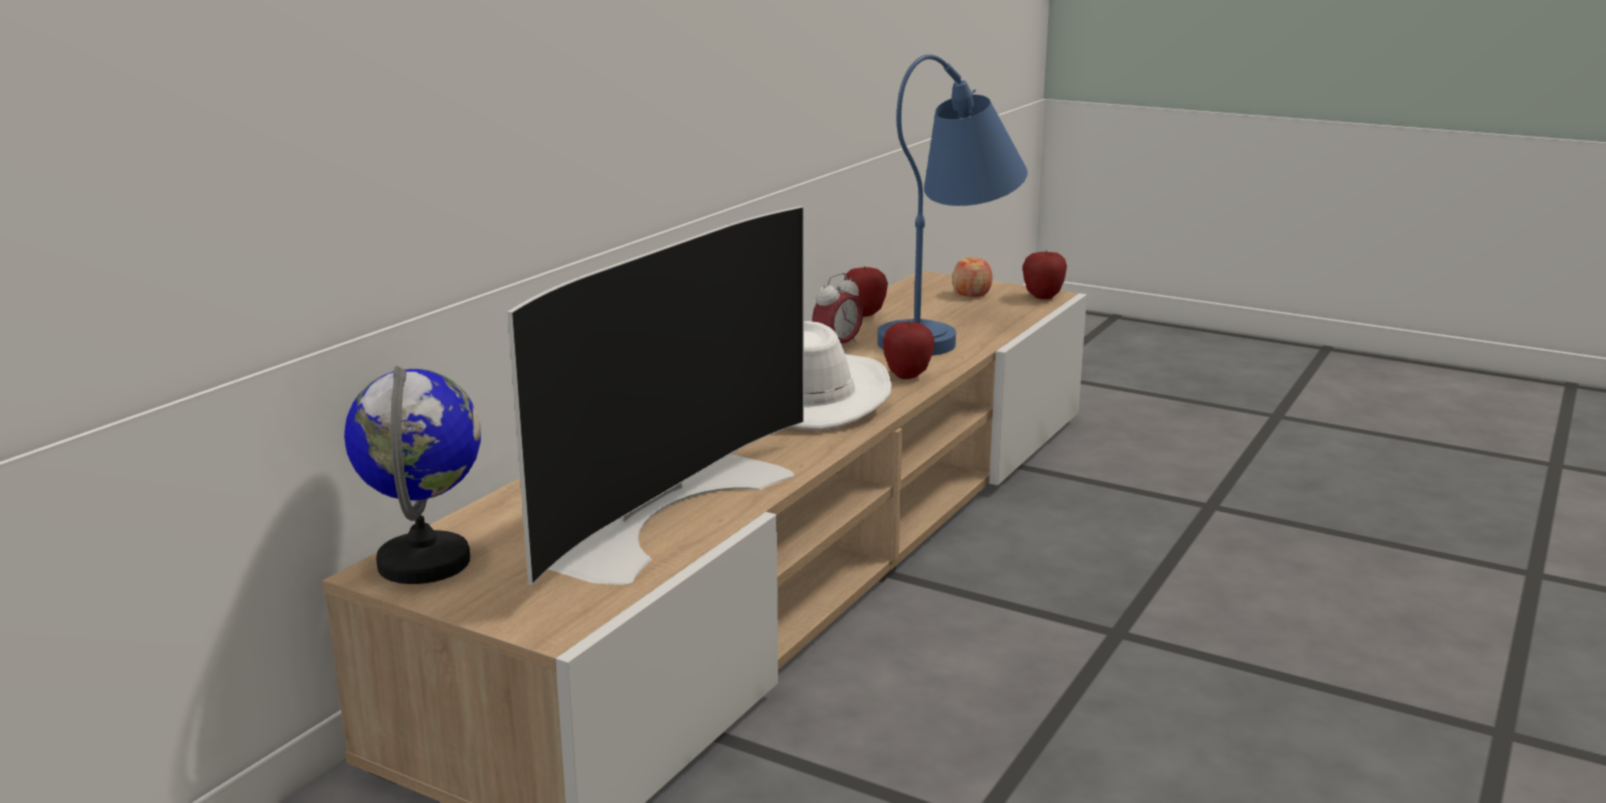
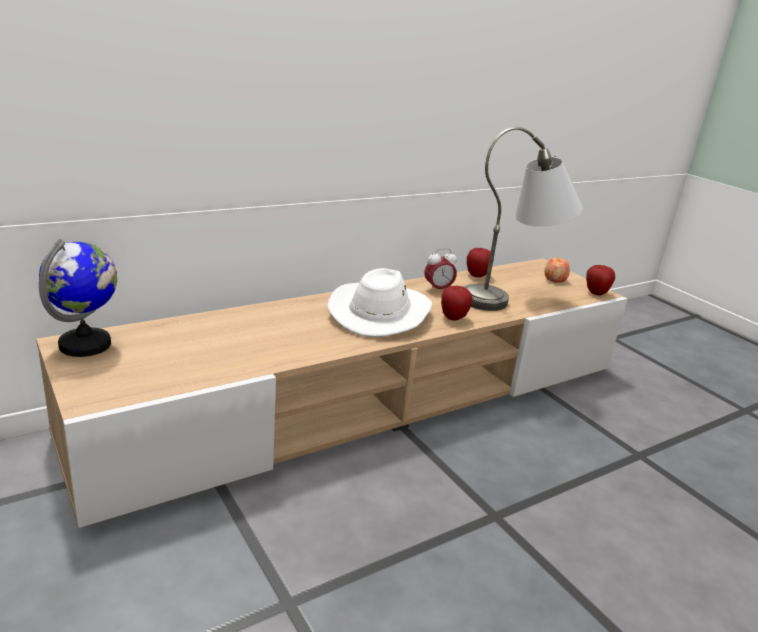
camera: 25 degrees right, 5 degrees up
(661, 508) = (225, 353): television -> none
(949, 331) = (512, 298): blue table lamp -> grey table lamp

